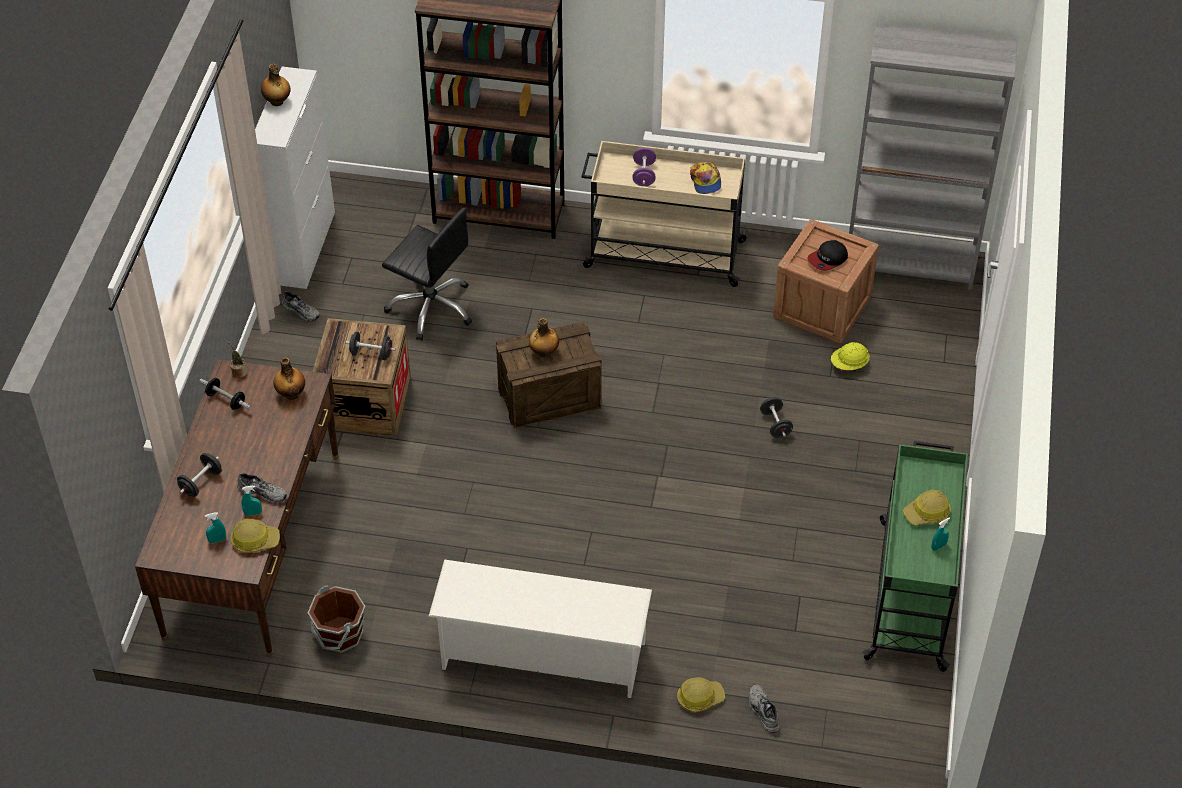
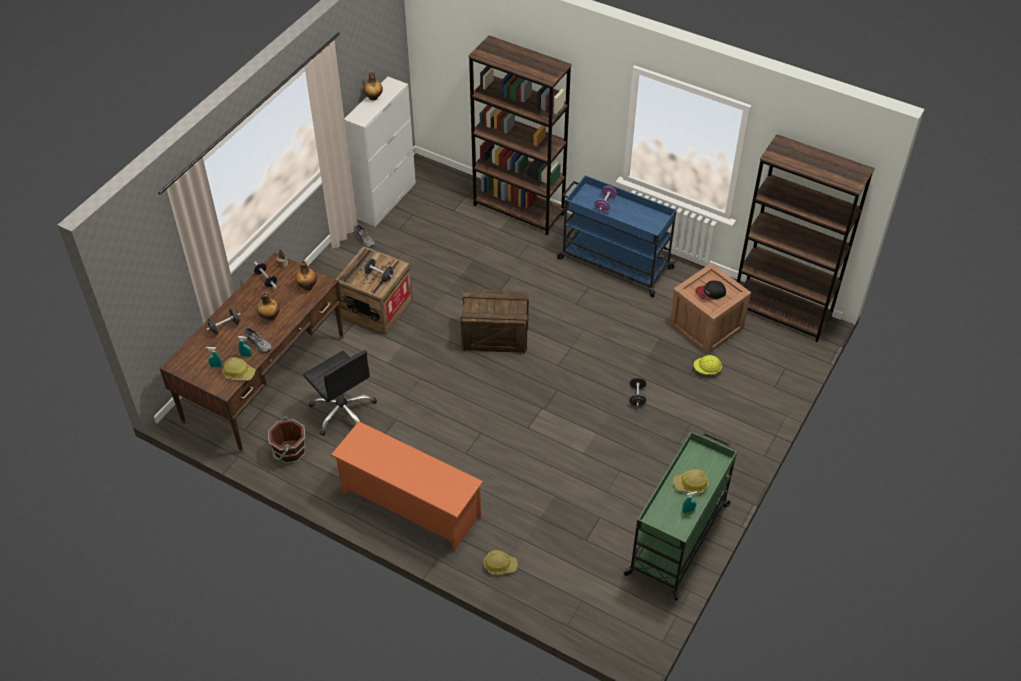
camera: 20 degrees right, 0 degrees up
(431, 307) = (447, 259): black office chair -> black office chair (343, 411)
(542, 656) = (409, 505): white shoe rack -> orange shoe rack
(544, 352) = (492, 305): bottle -> bottle (270, 317)
(662, 254) = (613, 263): beige cart -> blue cart
(705, 181) = (644, 219): cap -> none
(762, 711) = (537, 588): grey shoe -> none
(910, 263) = (781, 312): grey bookcase -> brown bookcase

